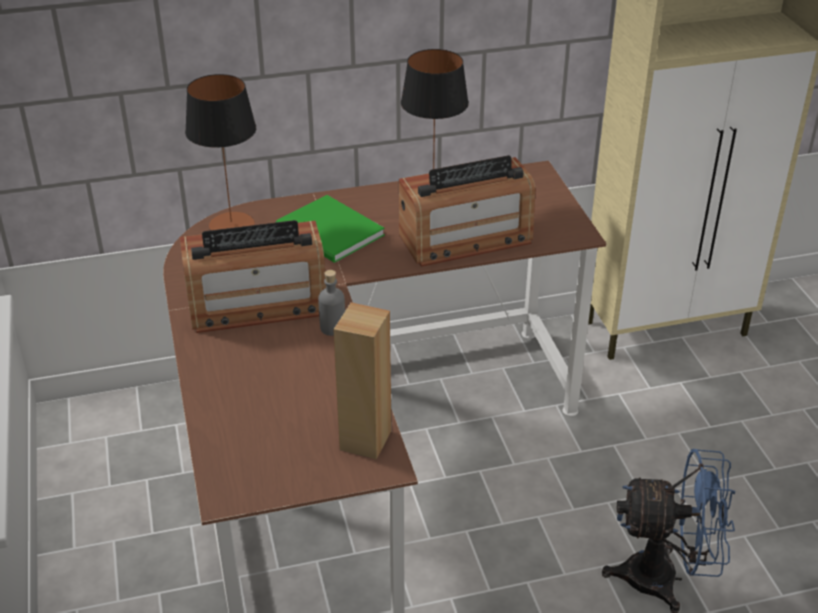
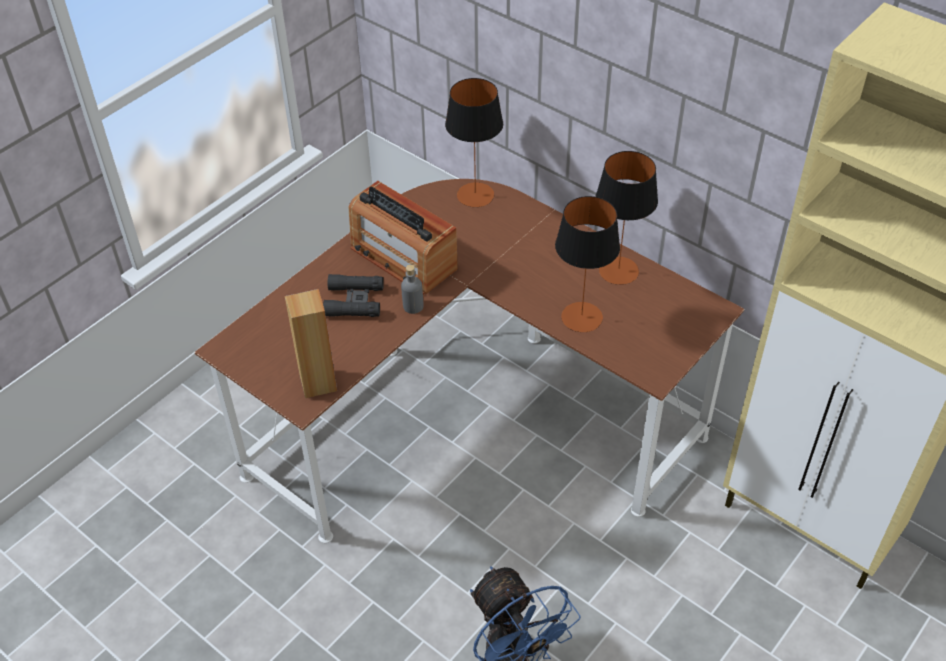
camera: 55 degrees right, 10 degrees up
(276, 363) = (354, 301): none -> black binoculars
(330, 233) = (514, 246): green book -> none
(465, 239) = (581, 317): radio -> table lamp

